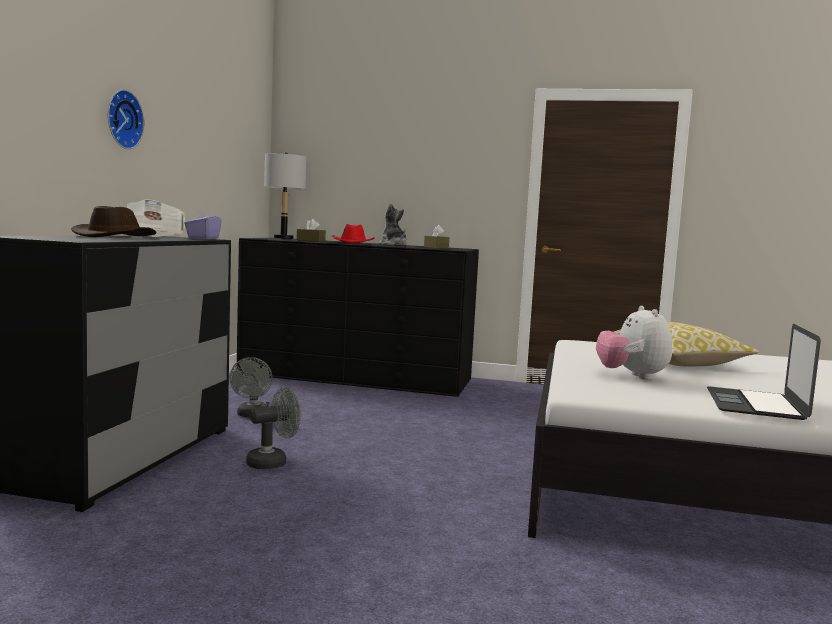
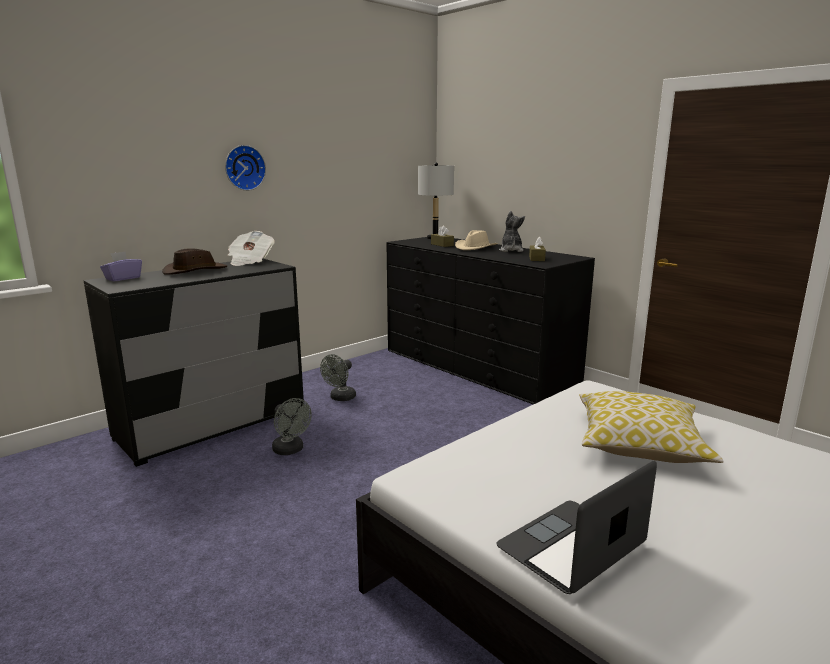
camera: 35 degrees right, 10 degrees up
(203, 238) = (271, 266): purple tissue box -> purple tissue box (123, 278)
(273, 462) = (291, 450): grey fan -> grey fan turned 45 degrees clockwise
(353, 242) = (475, 248): red hat -> beige hat
(632, 376) = (526, 461): plush toy -> none

